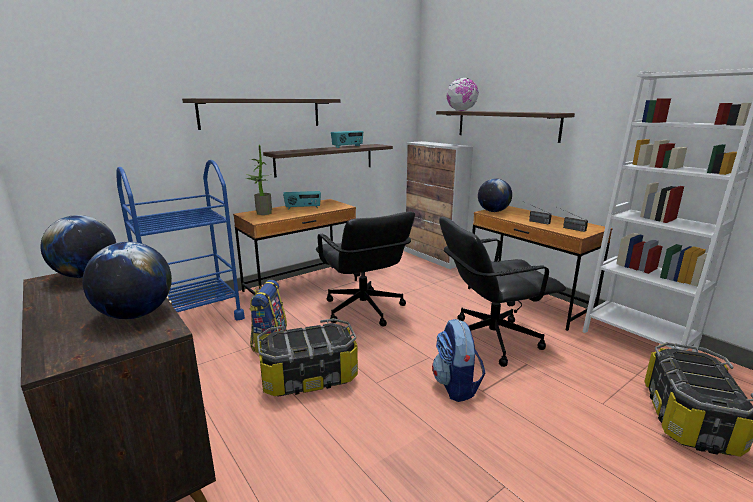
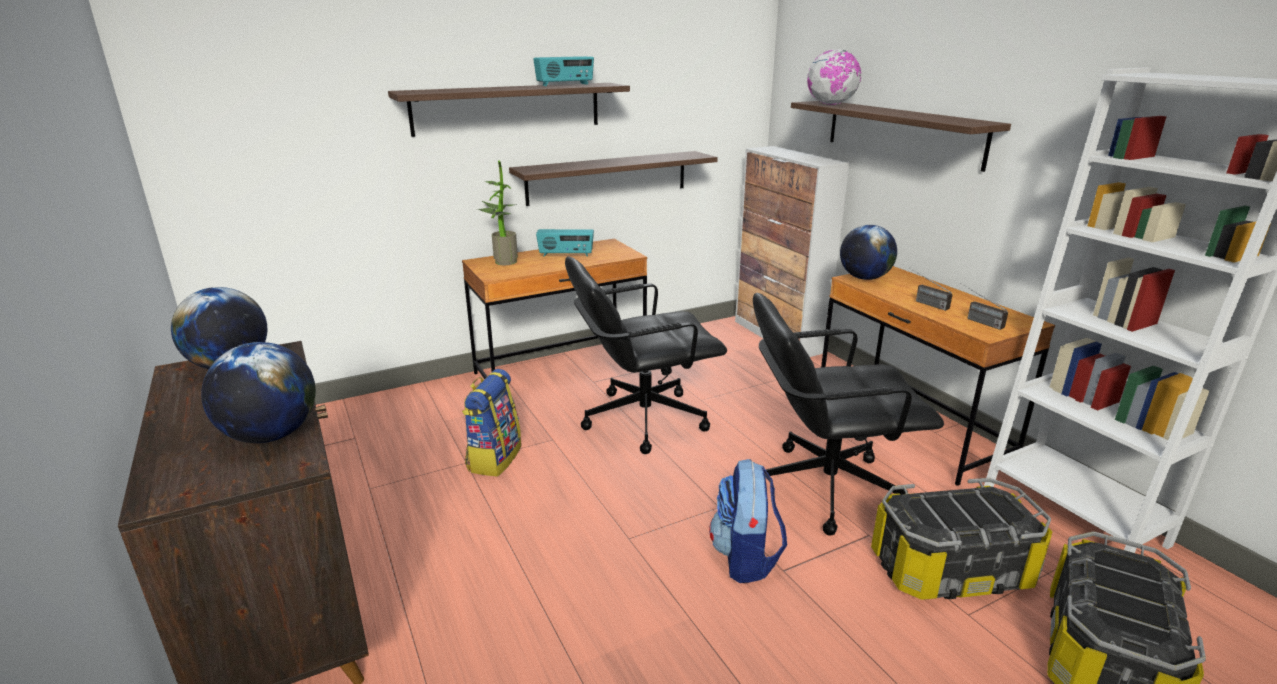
camera: 10 degrees right, 5 degrees up
(193, 318) = (398, 411): blue cart -> none
(309, 377) = (535, 519): storage box -> storage box (950, 568)
(347, 146) = (644, 158): radio -> radio (565, 85)
(363, 309) = (642, 419): black office chair -> black office chair turned 90 degrees clockwise

